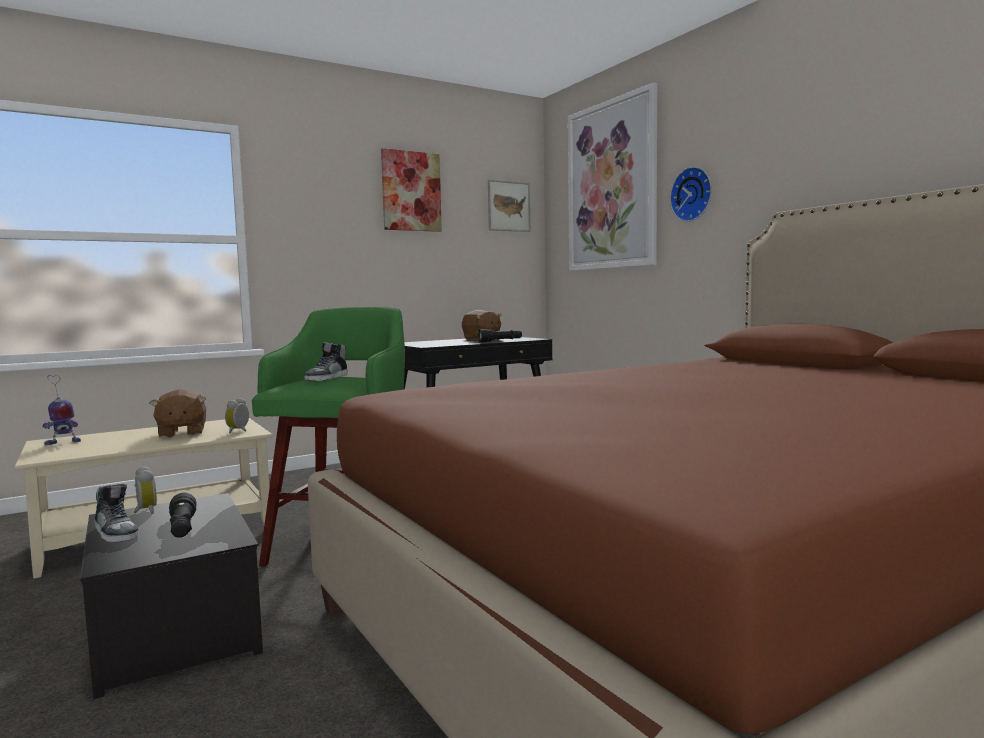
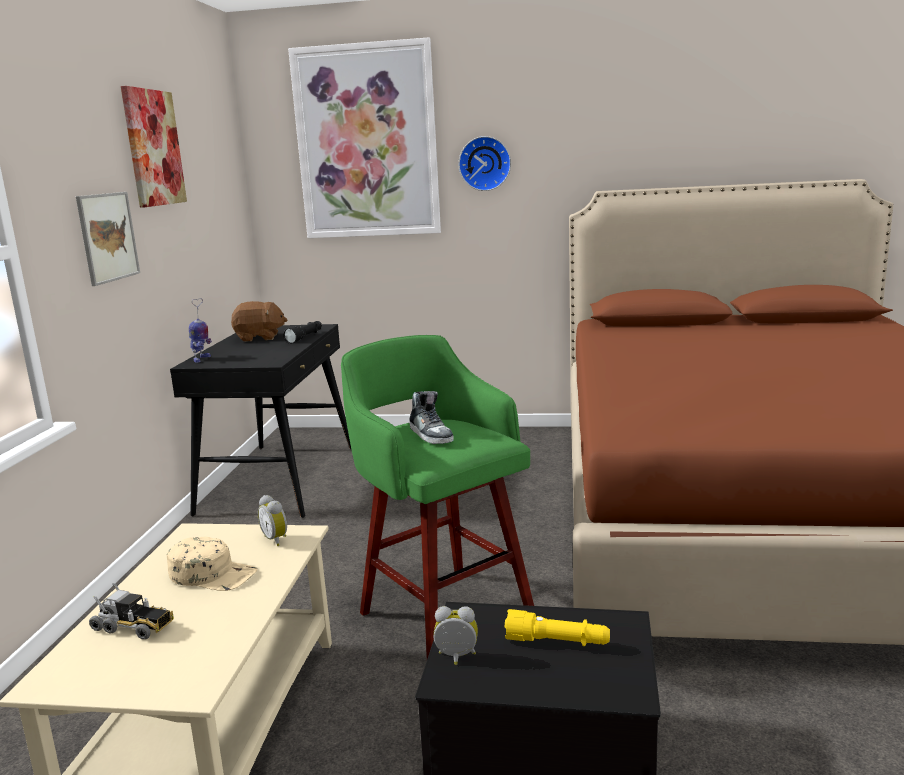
camera: 50 degrees left, 10 degrees up
(62, 443) = (98, 666): toy robot -> toy robot (201, 359)
(109, 437) = (134, 626): none -> toy truck
(116, 533) = (524, 682): shoe -> none
(181, 433) = (213, 574): brown plush toy -> beige cap
(182, 529) = (557, 642): black flashlight -> yellow flashlight
(508, 206) = (223, 159): picture -> picture (108, 237)

